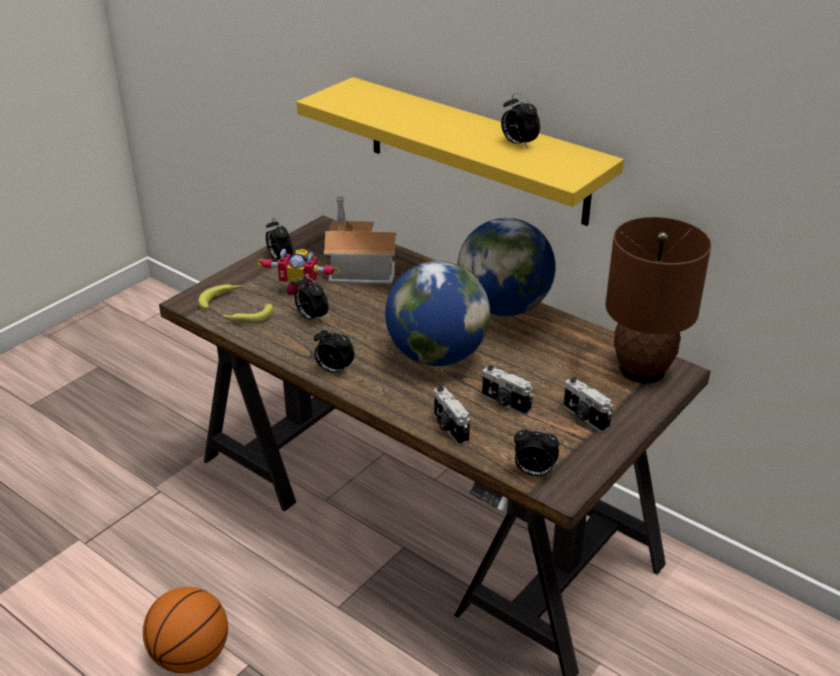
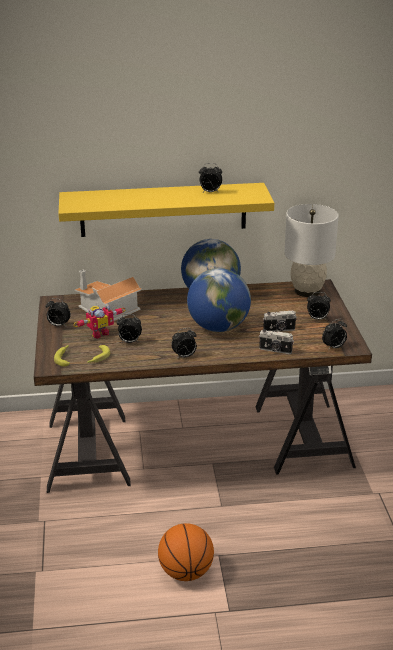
camera: 45 degrees left, 5 degrees down
(584, 417) = (317, 319): camera -> alarm clock
(642, 369) = (307, 291): brown table lamp -> white table lamp

